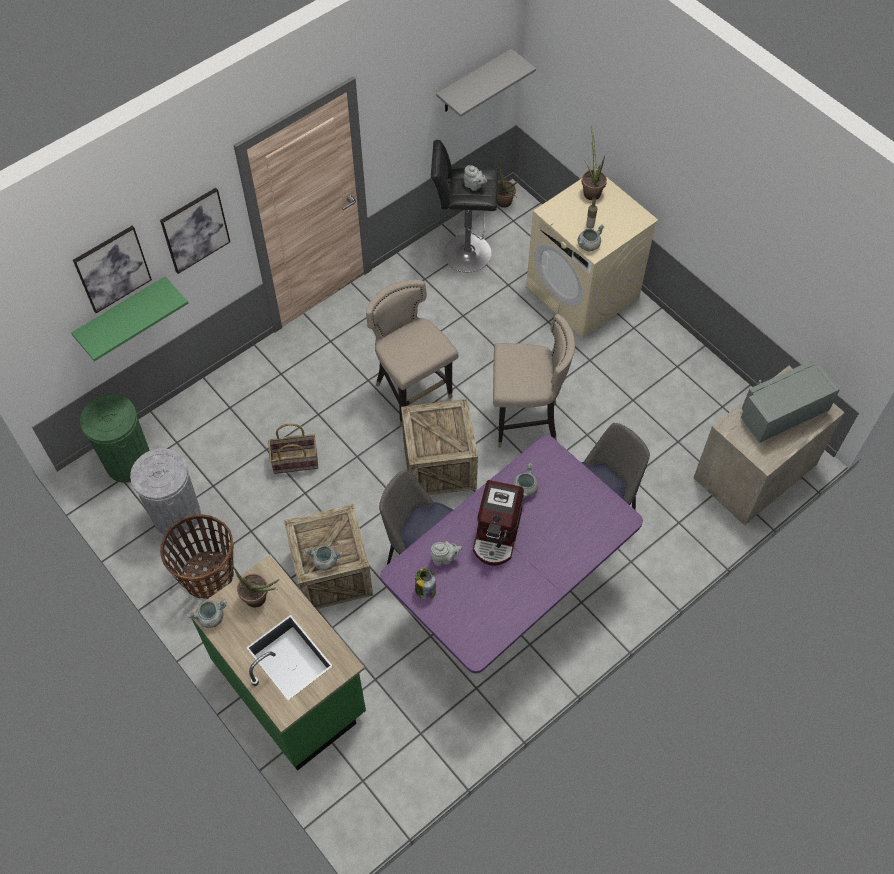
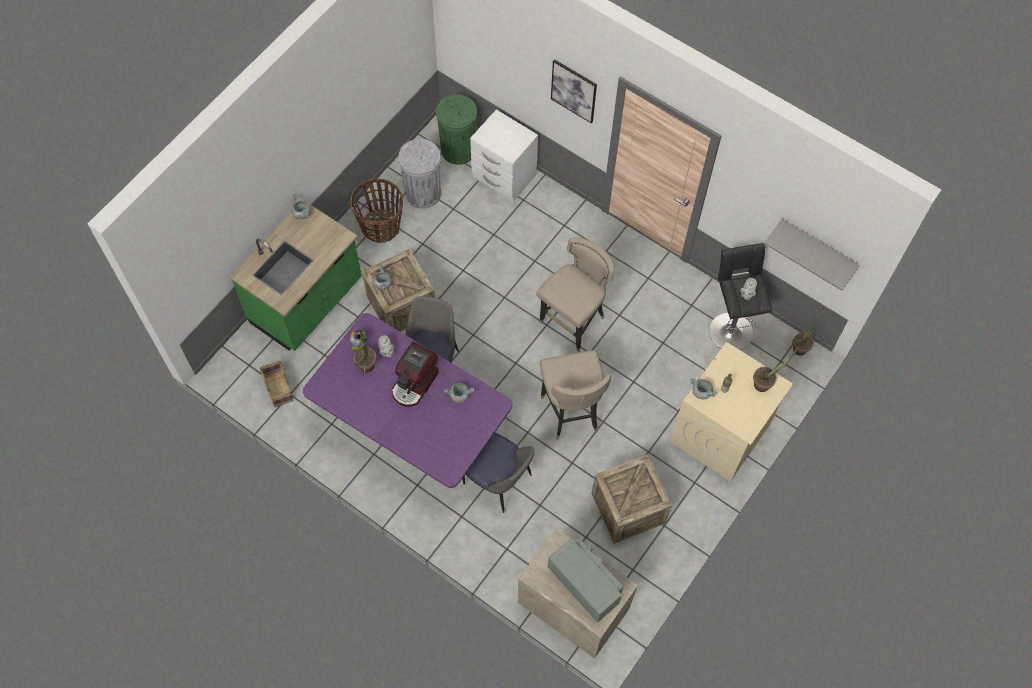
camera: 75 degrees right, 5 degrees up
(112, 269) = (515, 49): picture -> none
(122, 314) = (511, 79): green shelf -> none
(189, 421) = (503, 177): none -> white nightstand
(260, 599) = (321, 239): potted plant -> potted plant (366, 368)
(295, 460) = (489, 256): basket -> basket (279, 388)
(439, 464) = (512, 357): crate -> crate (628, 508)
(497, 534) = (415, 384): coffee machine -> coffee machine turned 60 degrees counterclockwise

